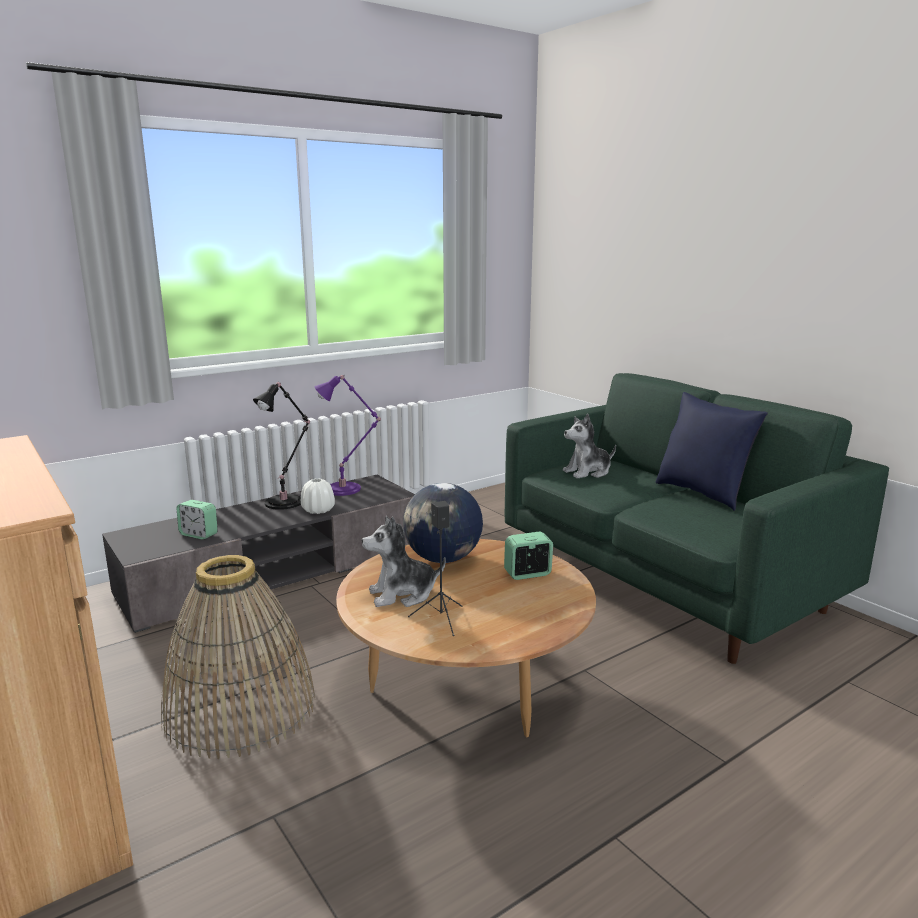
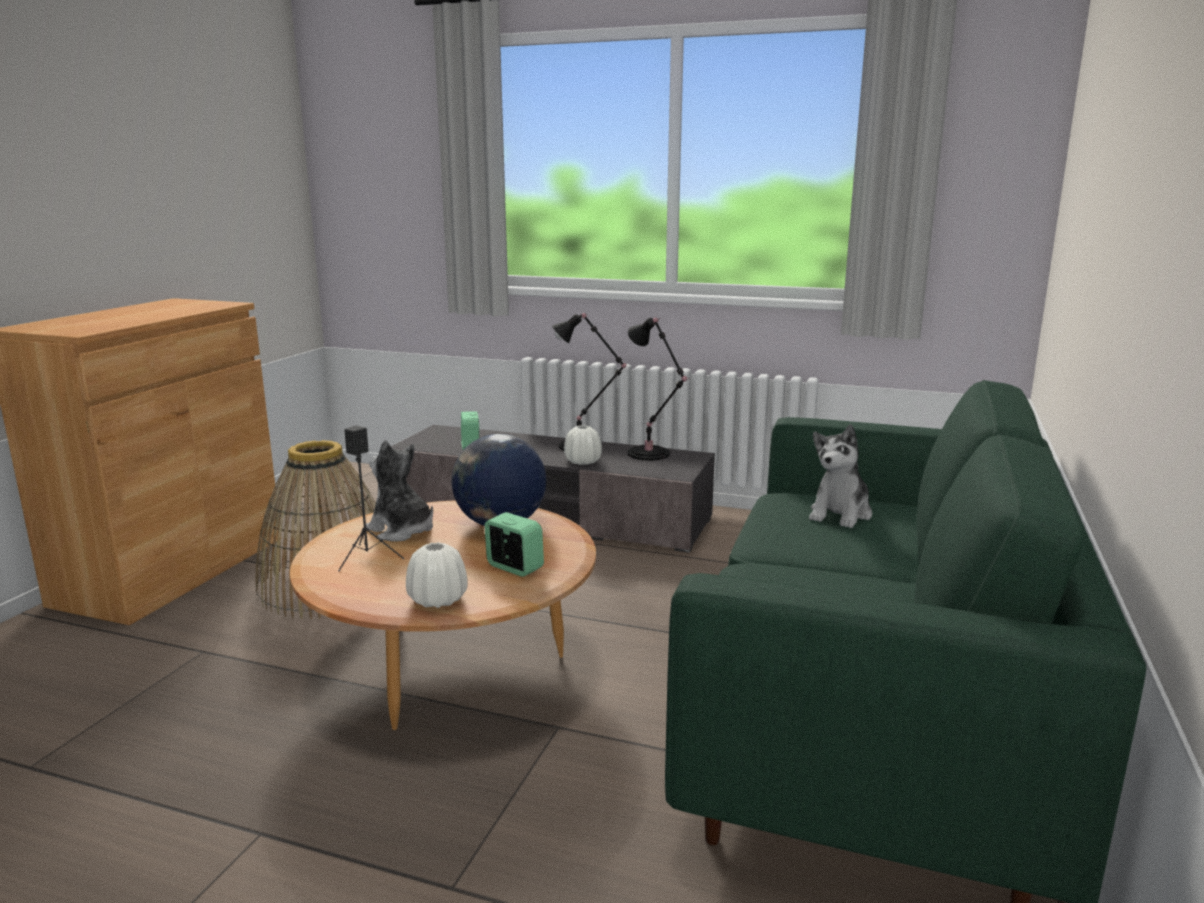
camera: 55 degrees right, 0 degrees up
(346, 489) = (651, 454): purple table lamp -> black table lamp
(552, 610) = (437, 599): none -> white vase
(588, 472) = (840, 514): plush toy -> plush toy turned 90 degrees counterclockwise
(702, 493) = (905, 594): blue pillow -> none

